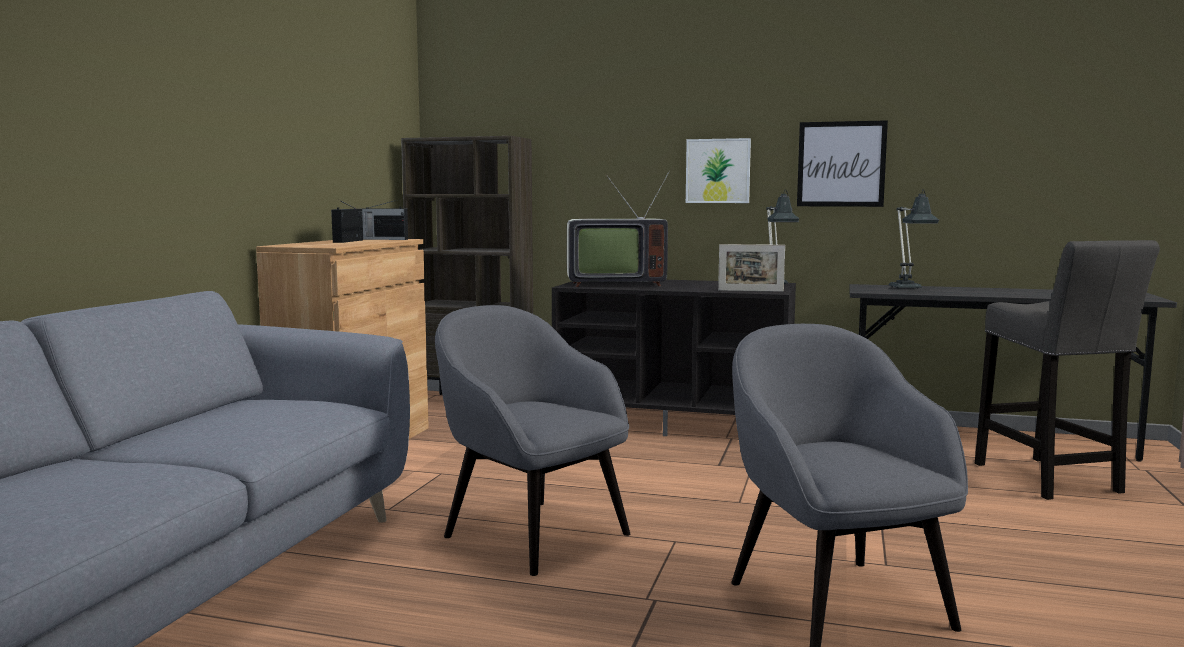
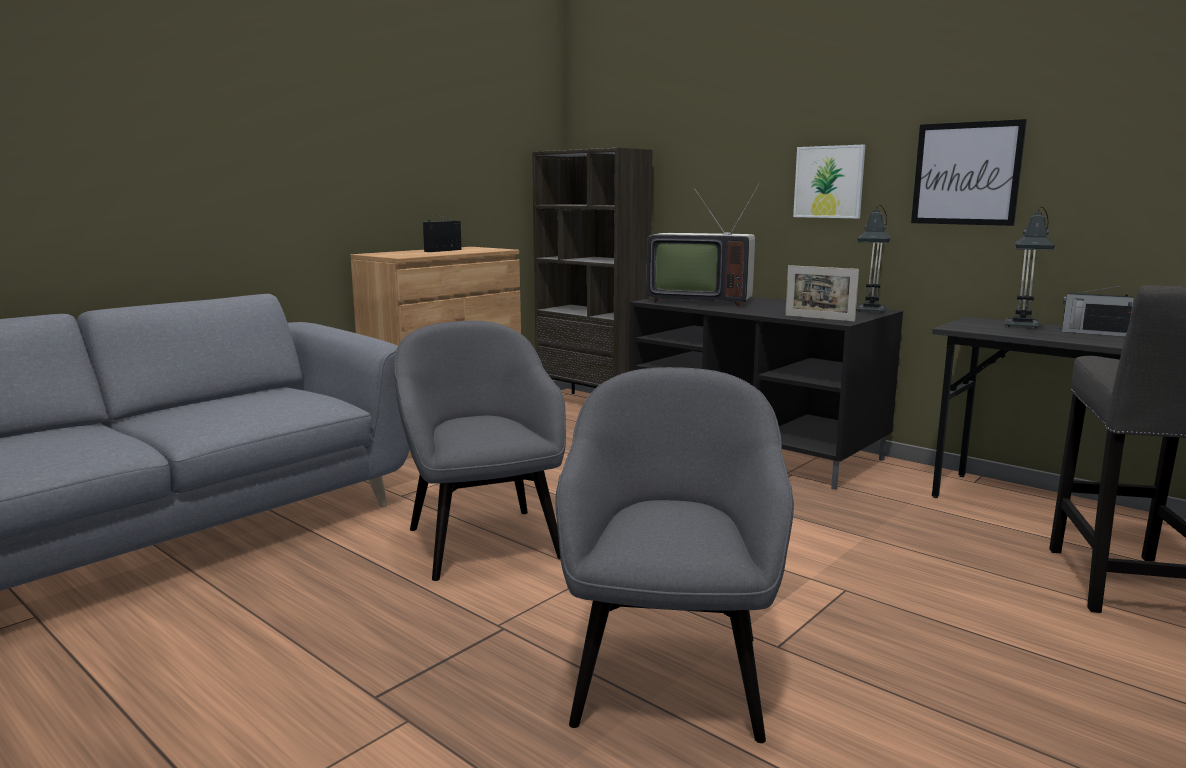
camera: 25 degrees right, 5 degrees up
(383, 239) = (482, 249): radio -> radio (1092, 333)

